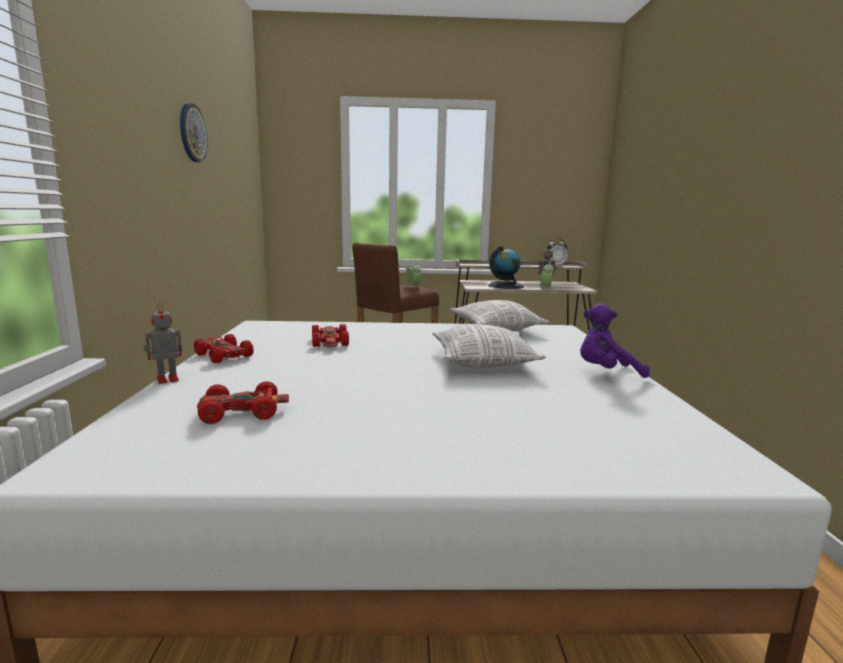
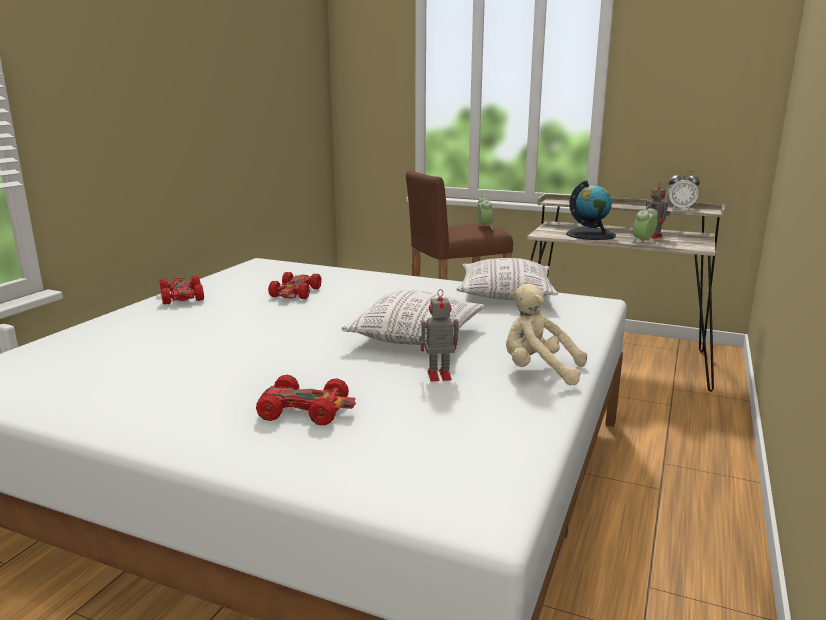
camera: 25 degrees right, 5 degrees up
(166, 379) = (107, 316): toy robot -> toy robot (437, 375)
(192, 133) = (205, 59): wall clock -> none
(242, 412) = (121, 356): red toy car -> red toy car (306, 410)
(606, 373) = (538, 371): purple plush toy -> beige plush toy

